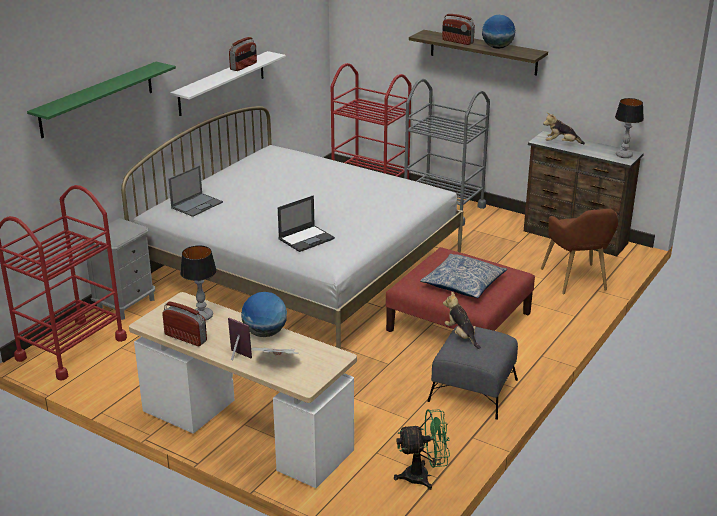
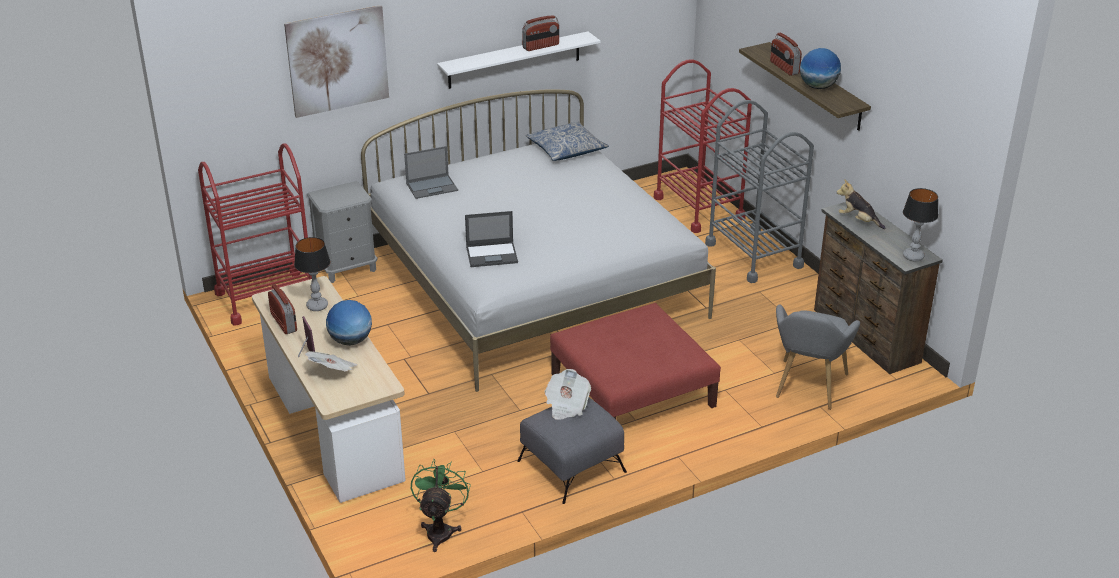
camera: 30 degrees right, 5 degrees up
(97, 99) = (337, 61): green shelf -> picture
(423, 476) = (440, 530): green fan -> green fan turned 105 degrees counterclockwise
(461, 336) = (566, 405): plush toy -> newspaper
(463, 284) = (629, 351): pillow -> pillow (566, 149)
(576, 282) = (807, 389): brown armchair -> grey armchair

